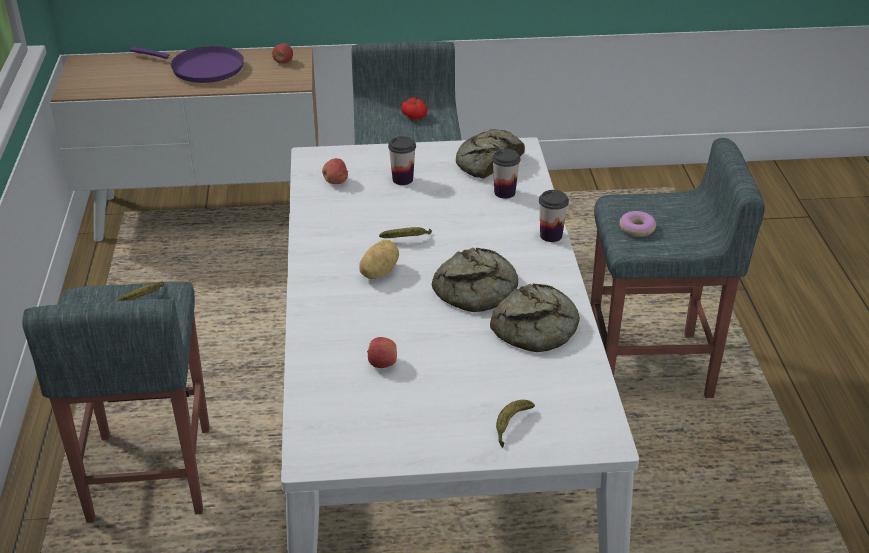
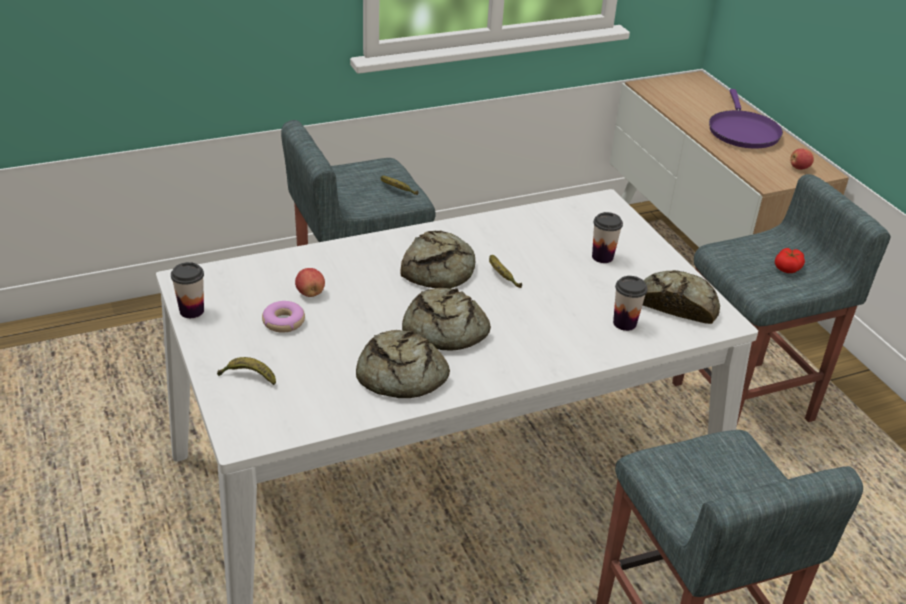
camera: 70 degrees right, 0 degrees up
(336, 182) = (571, 221): apple -> none
(378, 272) = (440, 269): potato -> bread
(551, 235) = (564, 365): cup -> cup (191, 311)
(636, 229) = (690, 465): donut -> donut (283, 322)

